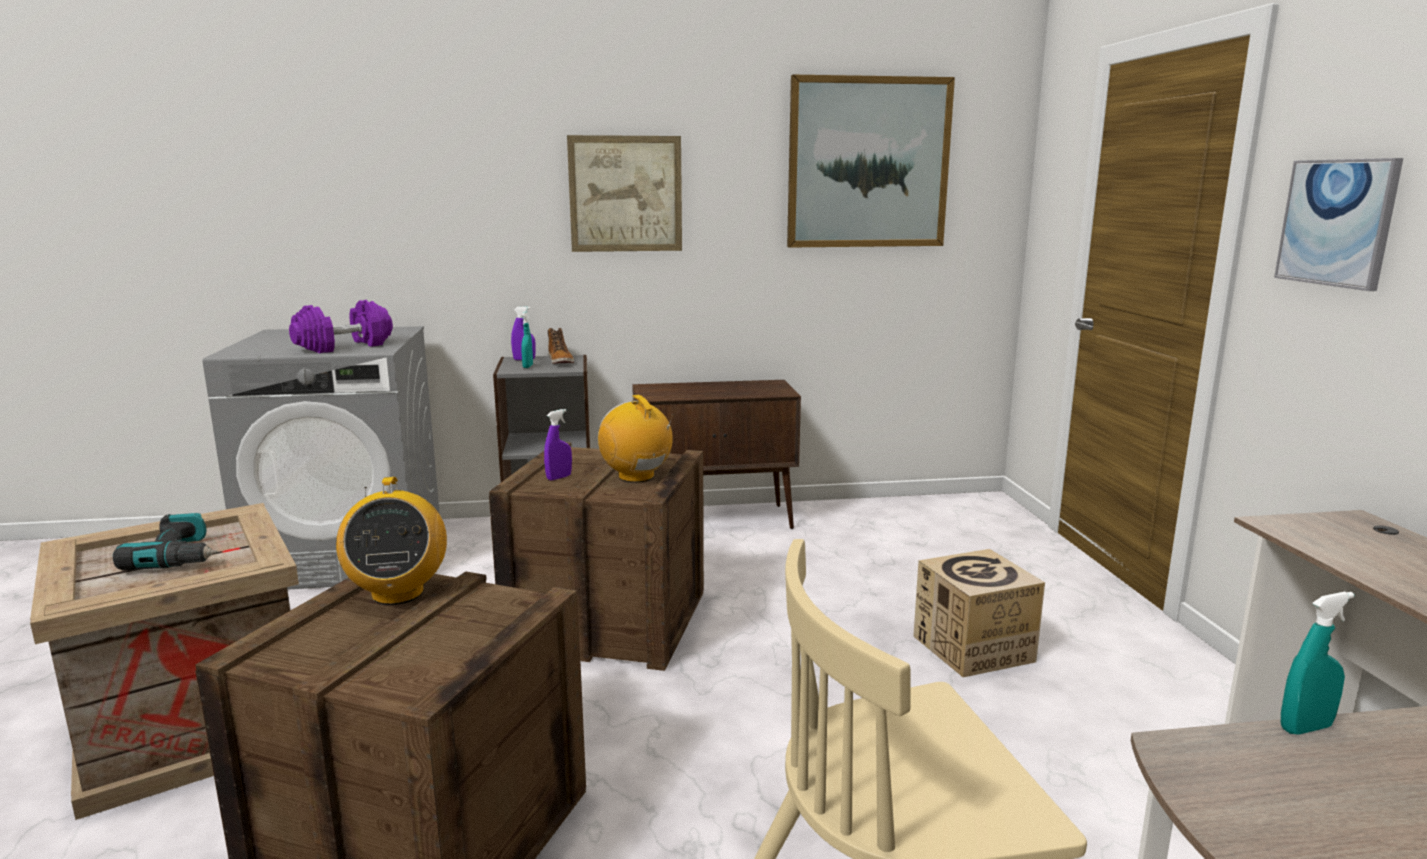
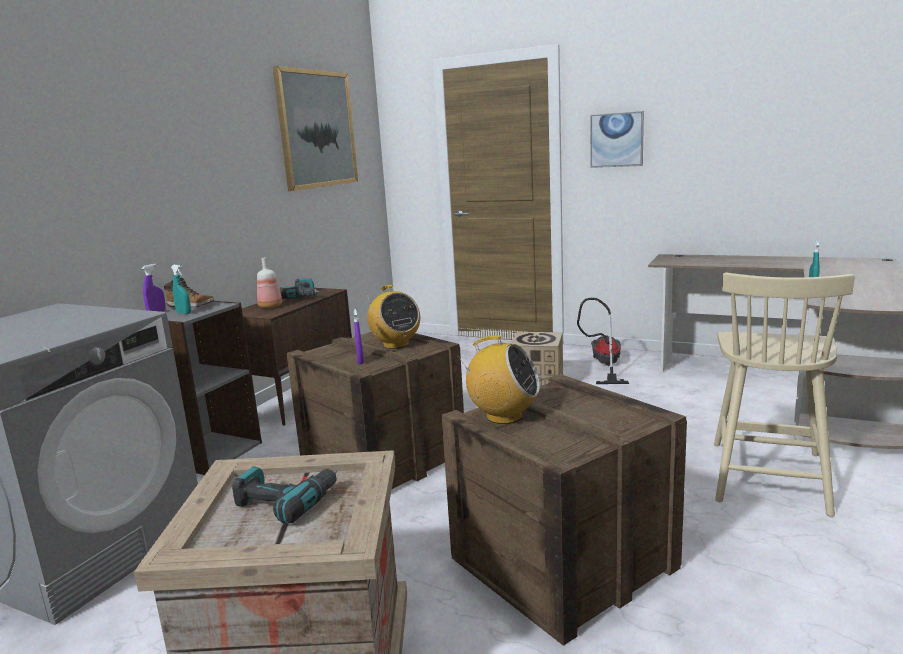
camera: 55 degrees left, 0 degrees up
(344, 346) = (86, 323): purple dumbbell -> none
(625, 194) = (191, 158): picture -> none
(636, 477) = (395, 344): radio -> radio turned 120 degrees counterclockwise
(682, 389) = (270, 306): none -> bottle
(743, 389) = (303, 296): none -> power drill
(1144, 689) = (604, 365): none -> vacuum cleaner

